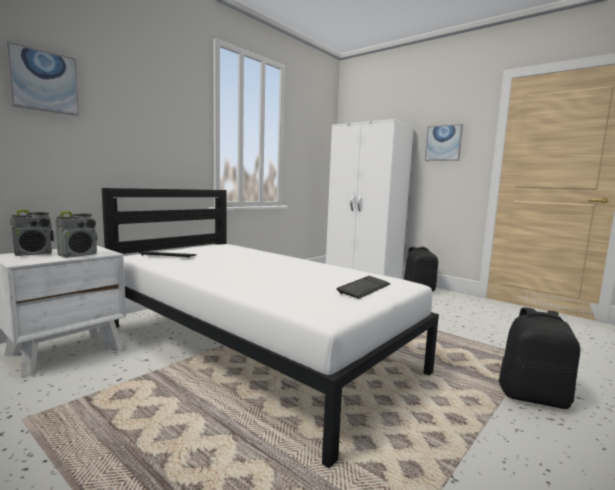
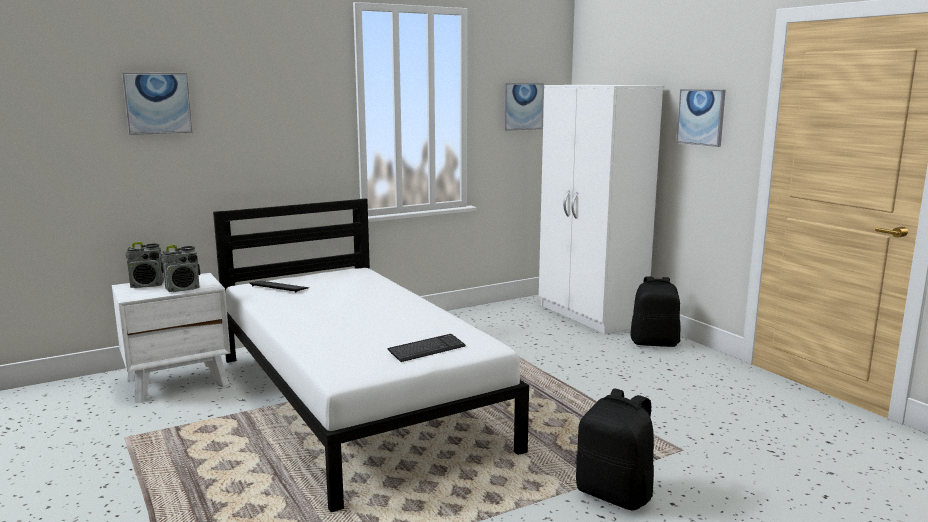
camera: 20 degrees right, 5 degrees up
(312, 141) = (522, 106): none -> picture

